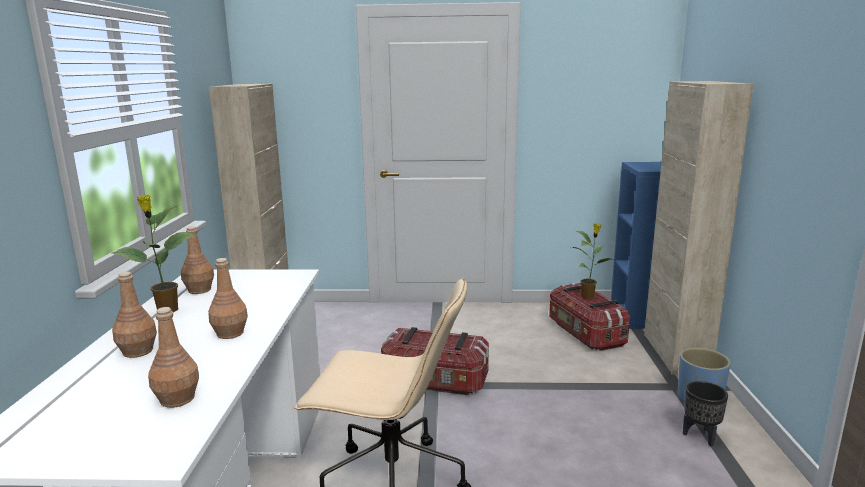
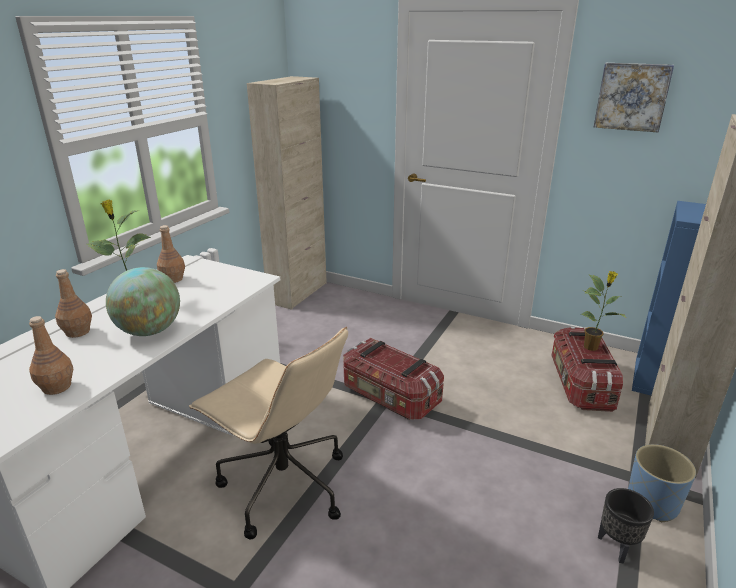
camera: 25 degrees right, 10 degrees up
(229, 333) = (149, 331): brown bottle -> globe
(573, 82) = (632, 96): none -> picture

